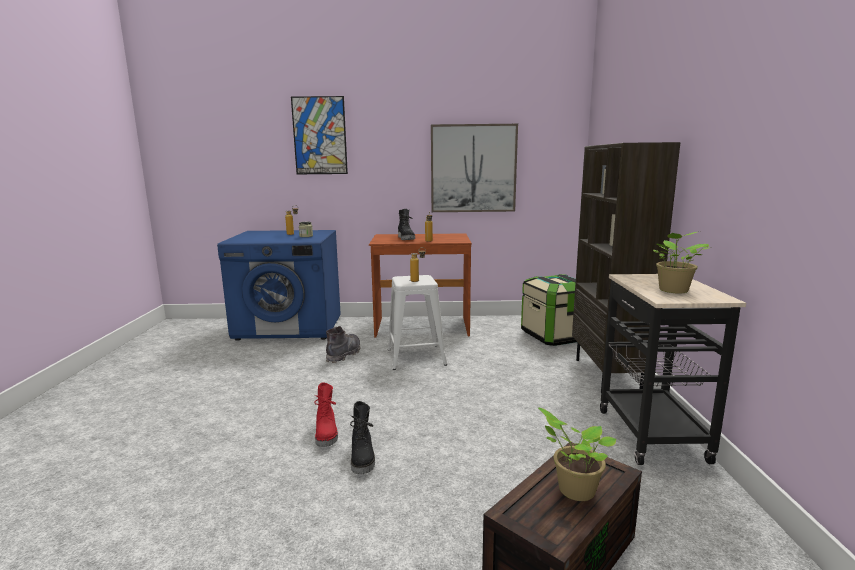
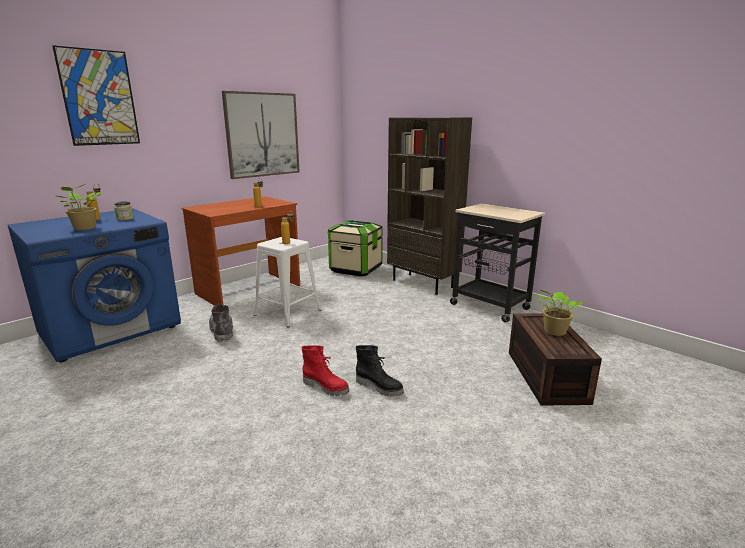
camera: 45 degrees left, 5 degrees up
(406, 239) = (230, 207): black boot -> none
(673, 291) = (507, 212): potted plant -> potted plant (84, 228)

